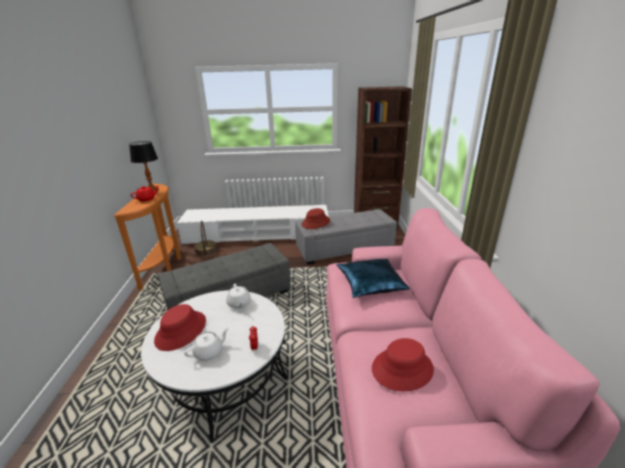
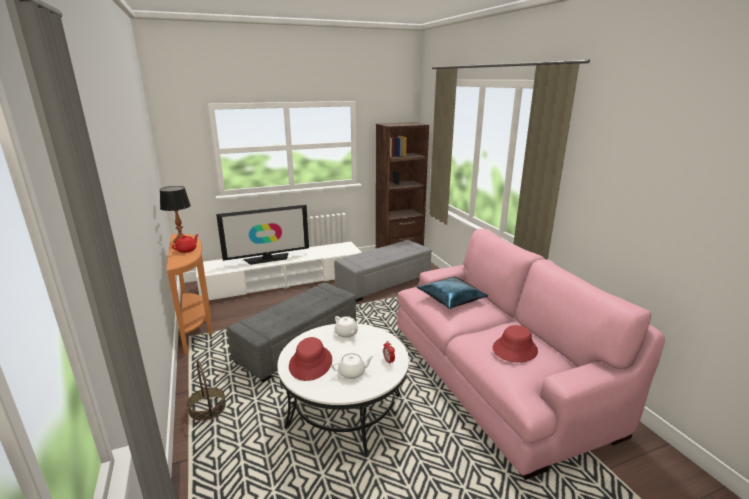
camera: 20 degrees left, 5 degrees down
(206, 251) = (236, 305): basket -> basket (207, 408)
(209, 352) = (352, 373): white teapot -> white teapot turned 45 degrees clockwise
(242, 213) = (267, 259): none -> television
(316, 223) = (357, 258): red hat -> none

